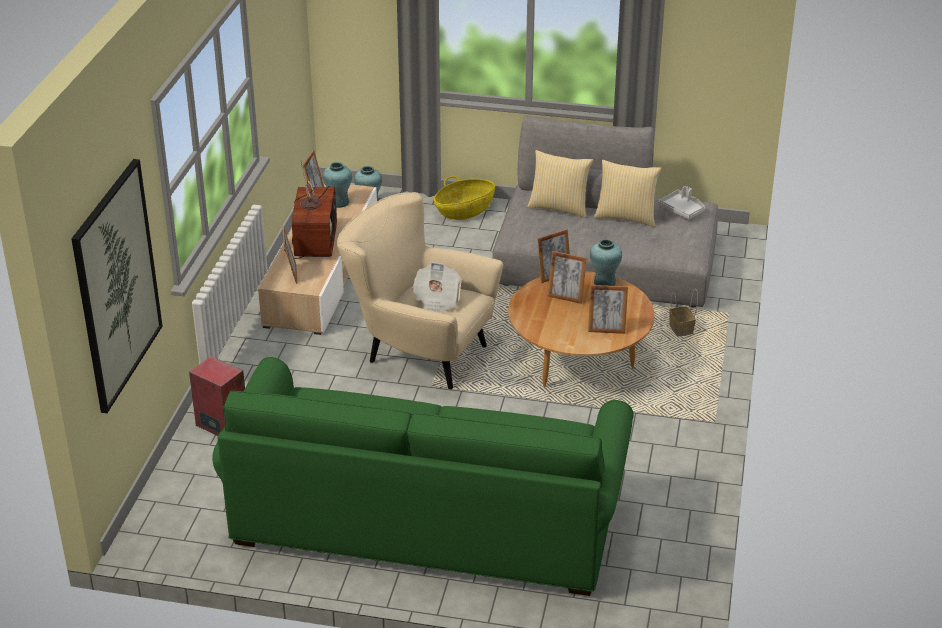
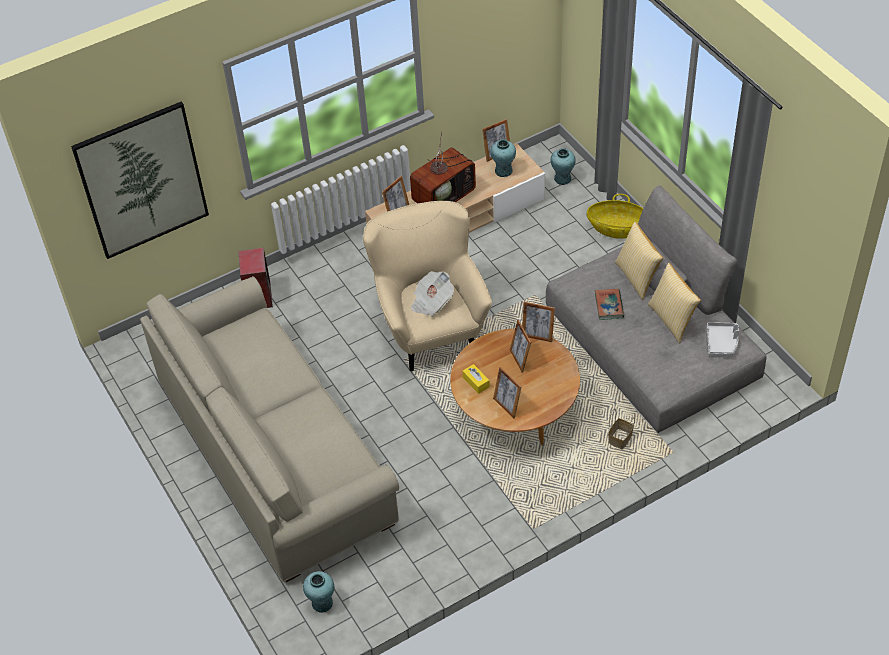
camera: 50 degrees right, 15 degrees up
(425, 519) = (274, 452): green sofa -> beige sofa
(557, 330) = (476, 382): none -> yellow tissue box
(568, 234) = (609, 306): none -> book
(604, 282) = (562, 366): turquoise vase -> turquoise vase (322, 603)

